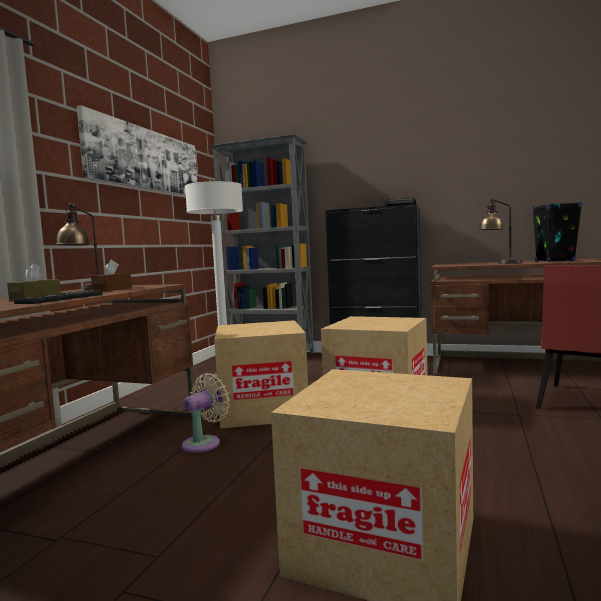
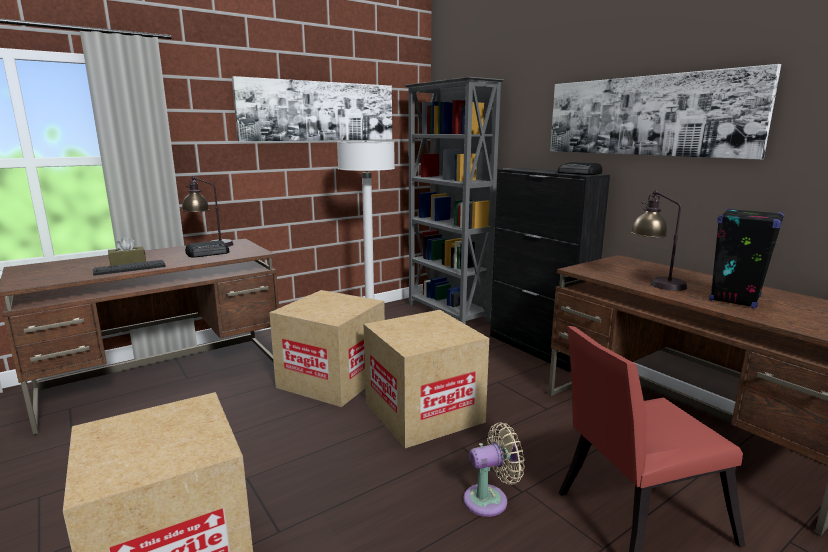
camera: 35 degrees right, 10 degrees up
(112, 289) = (208, 253): brown tissue box -> radio
(204, 443) = (244, 398): beige fan -> beige fan (490, 499)
(440, 161) = (645, 116): none -> picture

